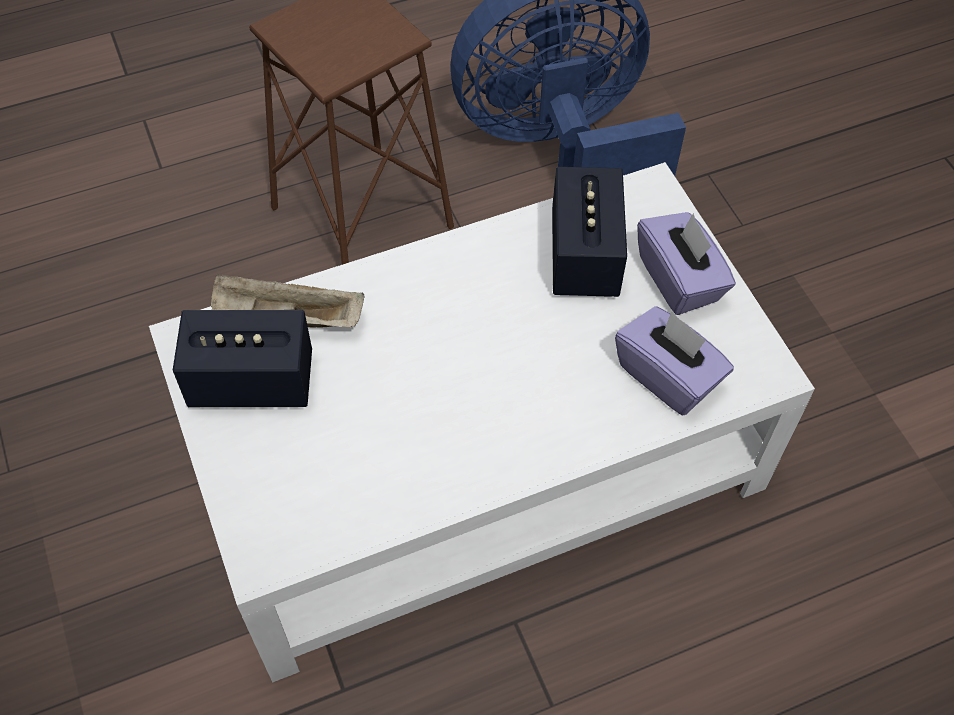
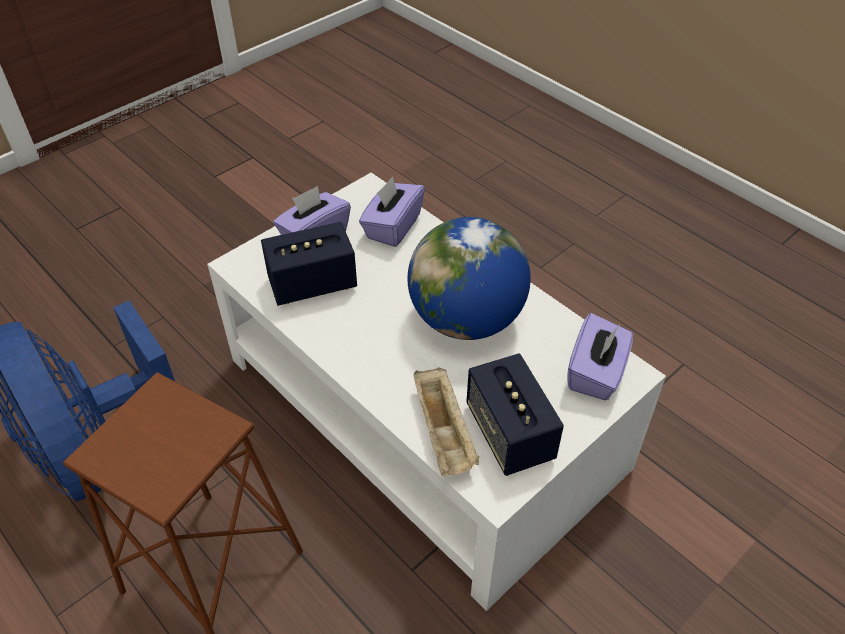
camera: 110 degrees left, 10 degrees down
(284, 517) = (596, 373): none -> purple tissue box
(447, 403) = (466, 319): none -> globe

